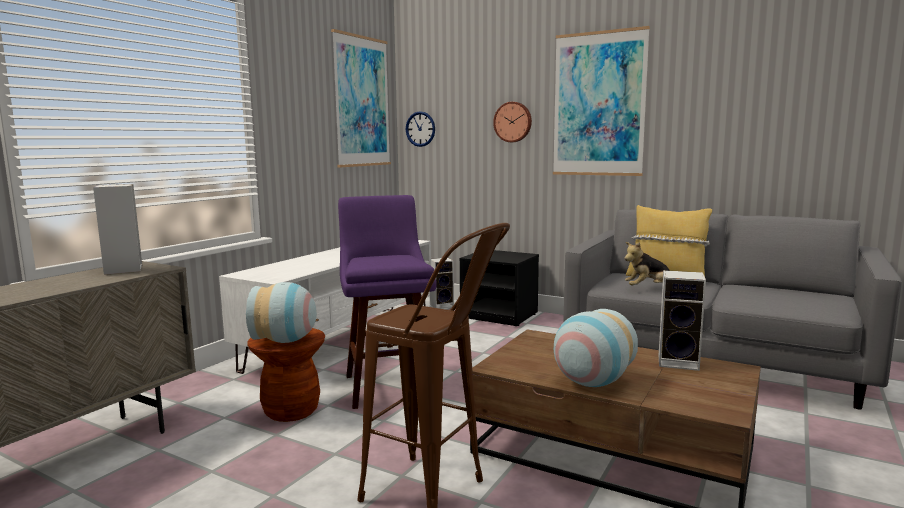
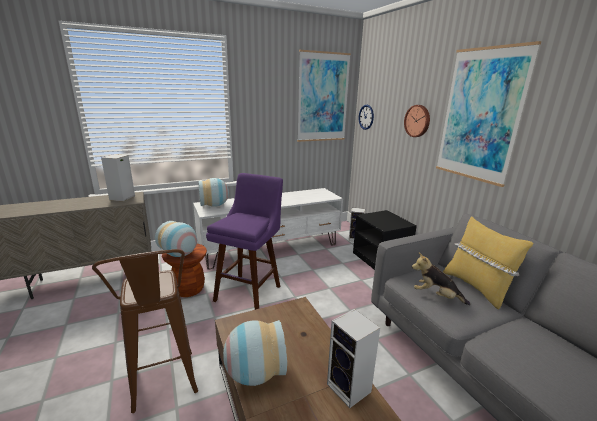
camera: 35 degrees right, 10 degrees up
(266, 272) = (214, 205): none -> vase

